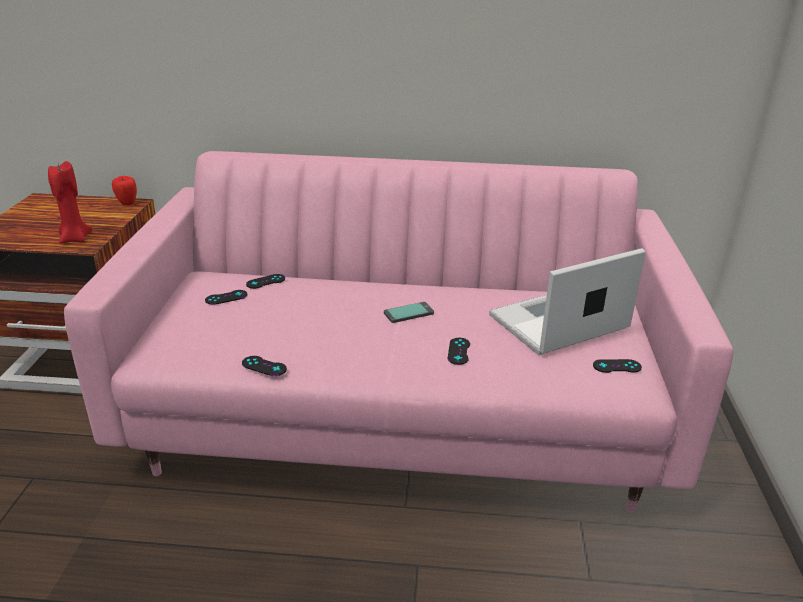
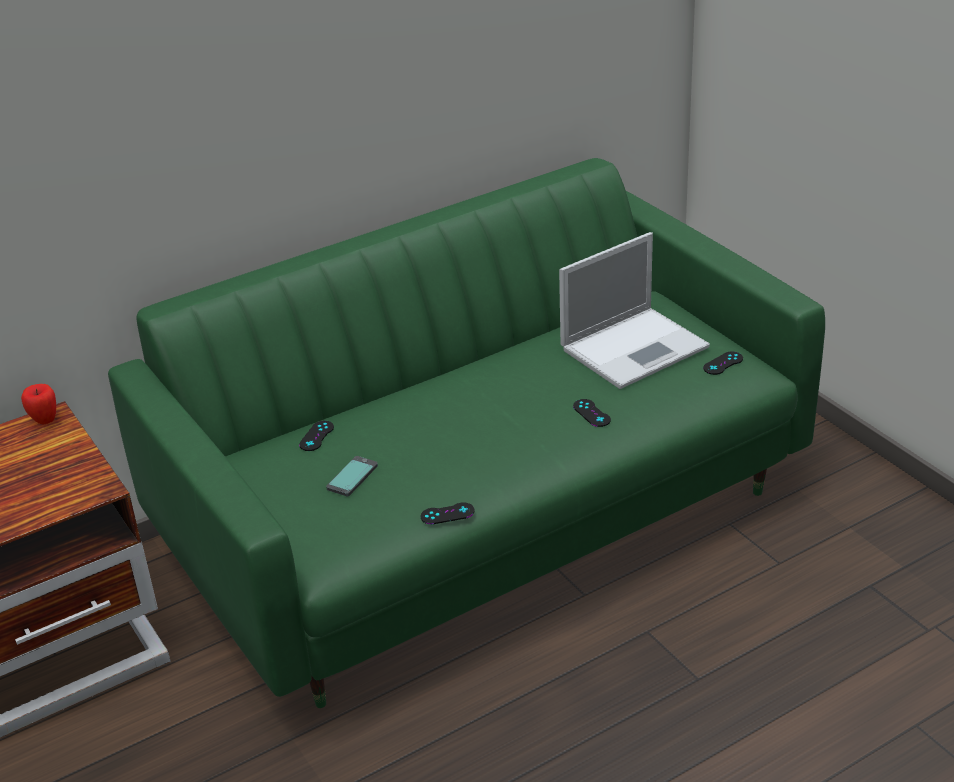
camera: 35 degrees left, 5 degrees up
(74, 239) = (70, 489): red candle -> none
(226, 297) = (304, 472): black game controller -> none
(400, 415) = (484, 520): pink sofa -> green sofa
(408, 313) = (502, 399): phone -> phone (352, 477)
(556, 323) = (636, 347): laptop -> laptop turned 150 degrees counterclockwise

